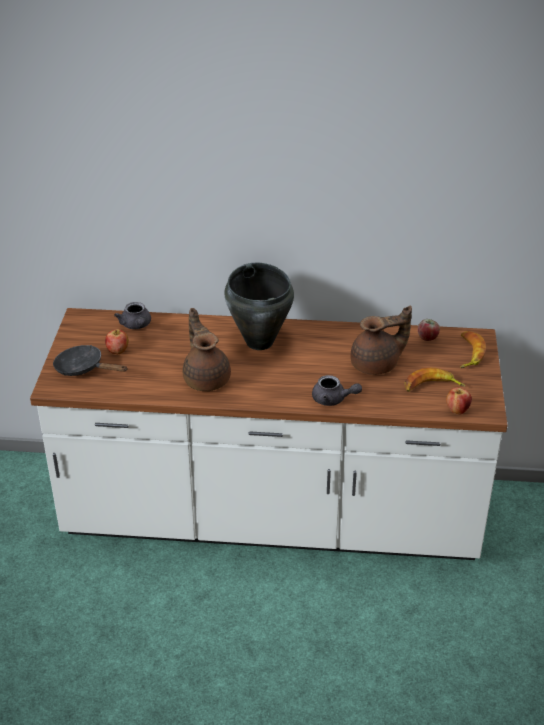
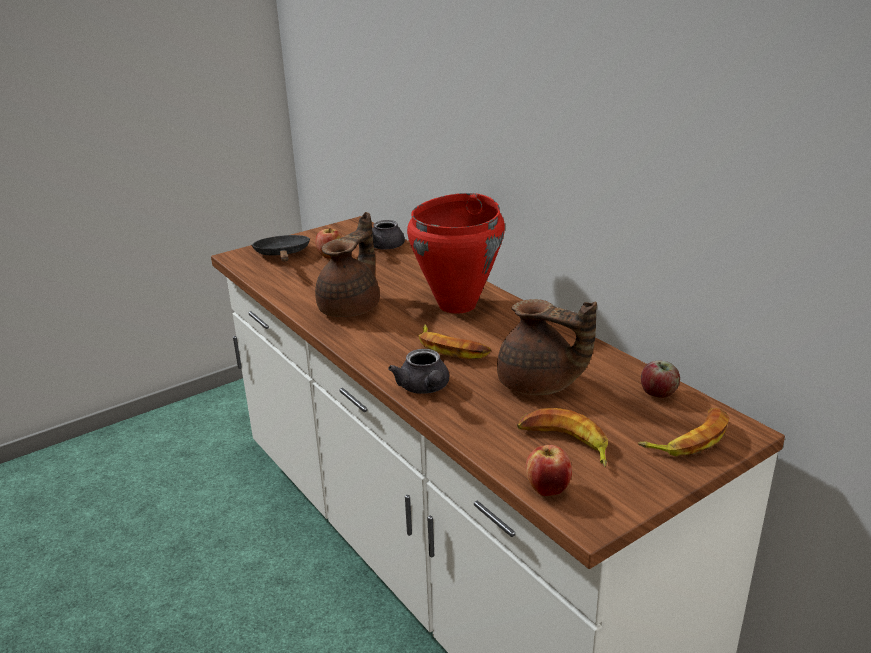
camera: 50 degrees right, 10 degrees down
(260, 341) = (458, 305): black cooking pot -> red cooking pot
(305, 370) = (451, 348): none -> banana

